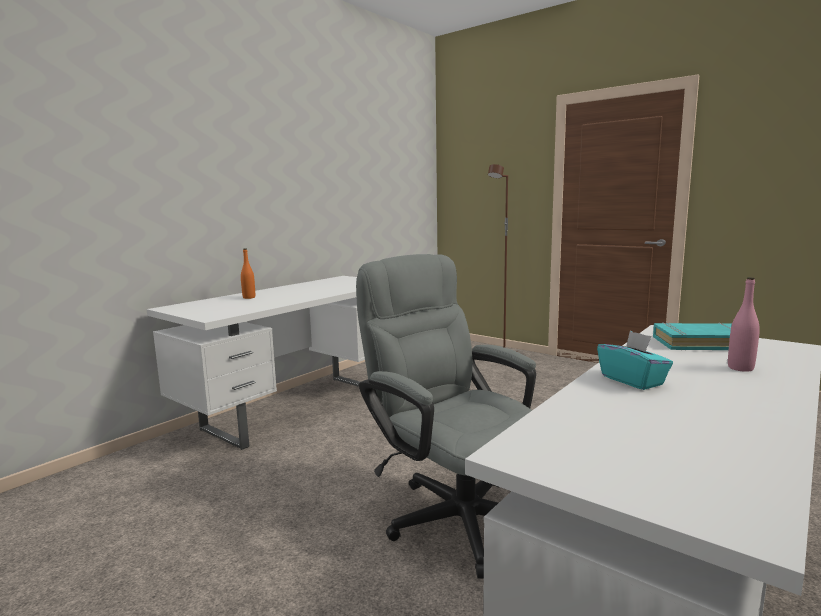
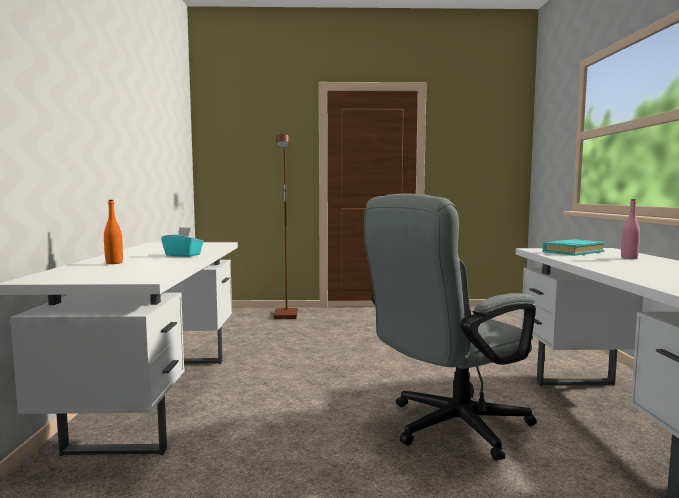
camera: 40 degrees left, 5 degrees down
(453, 512) = (448, 428): grey office chair -> grey office chair turned 45 degrees counterclockwise
(632, 380) = (618, 268): turquoise tissue box -> turquoise tissue box (183, 255)

